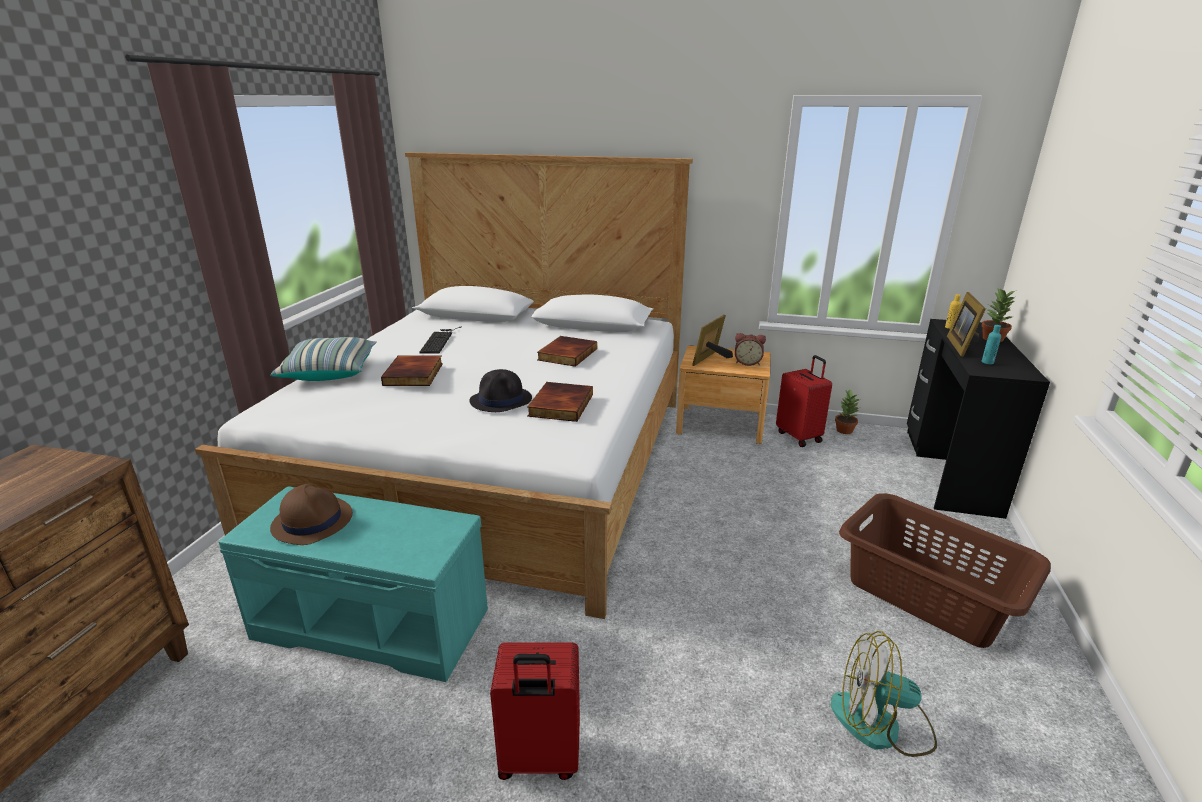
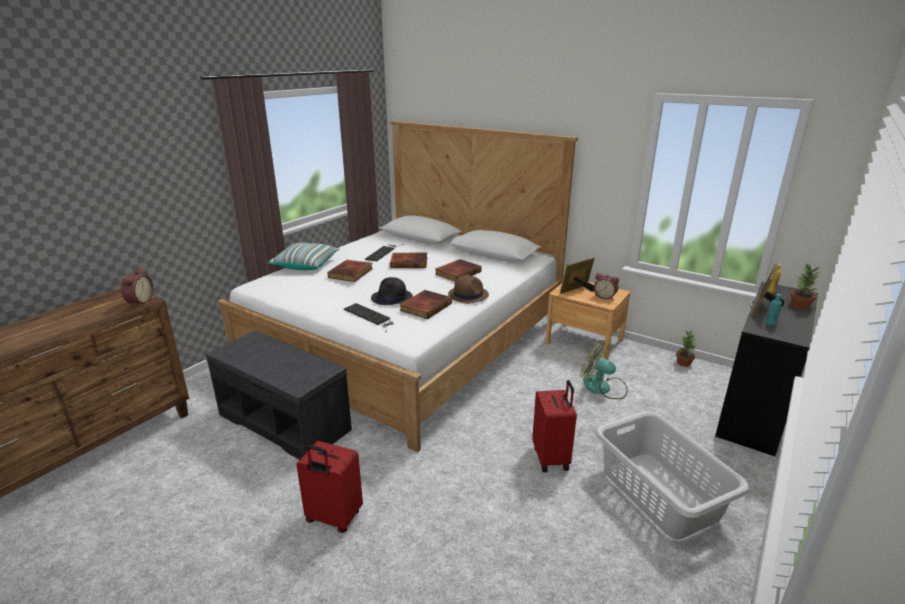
camera: 20 degrees right, 0 degrees up
(77, 470) = (139, 302): none -> alarm clock
(312, 521) = (255, 352): brown hat -> brown hat (468, 295)
(374, 622) = (286, 422): turquoise bench -> grey bench
(488, 349) = (409, 262): none -> book
(490, 431) = (370, 316): none -> keyboard
(799, 436) = (641, 361): red suitcase -> red suitcase (551, 458)
(881, 725) = (557, 563): fan -> fan (603, 388)
(928, 595) = (659, 494): brown laundry basket -> grey laundry basket

